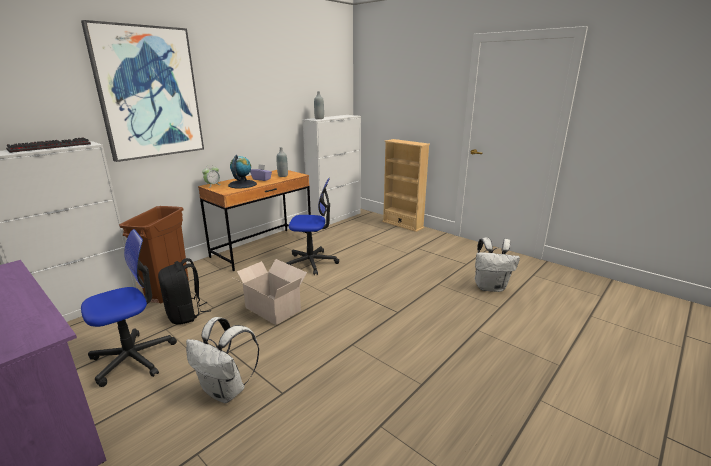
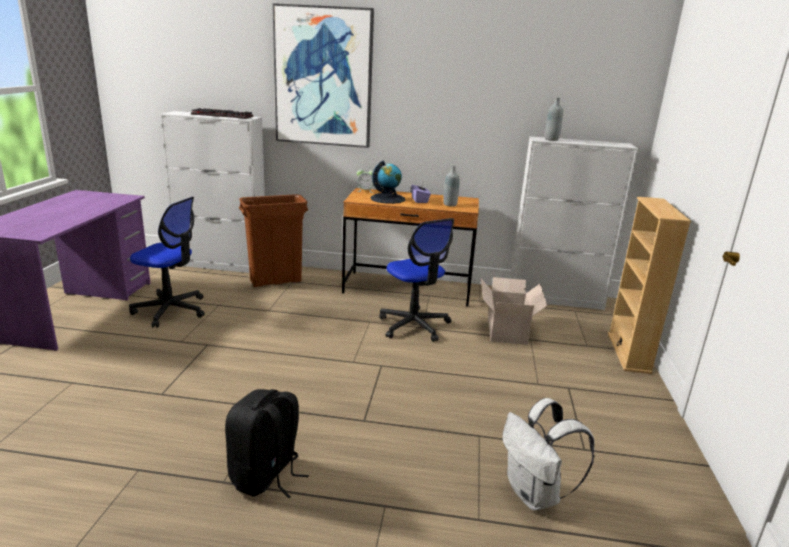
camera: 55 degrees right, 0 degrees up
(185, 314) = (246, 304): black backpack -> black backpack (266, 476)
(226, 390) = (151, 365): white backpack -> none
(272, 308) = (294, 338): cardboard box -> cardboard box (507, 329)

